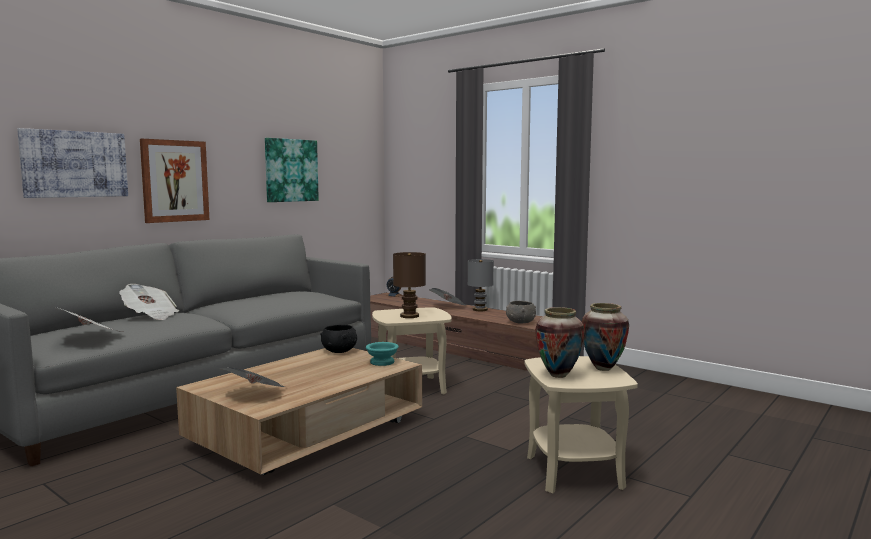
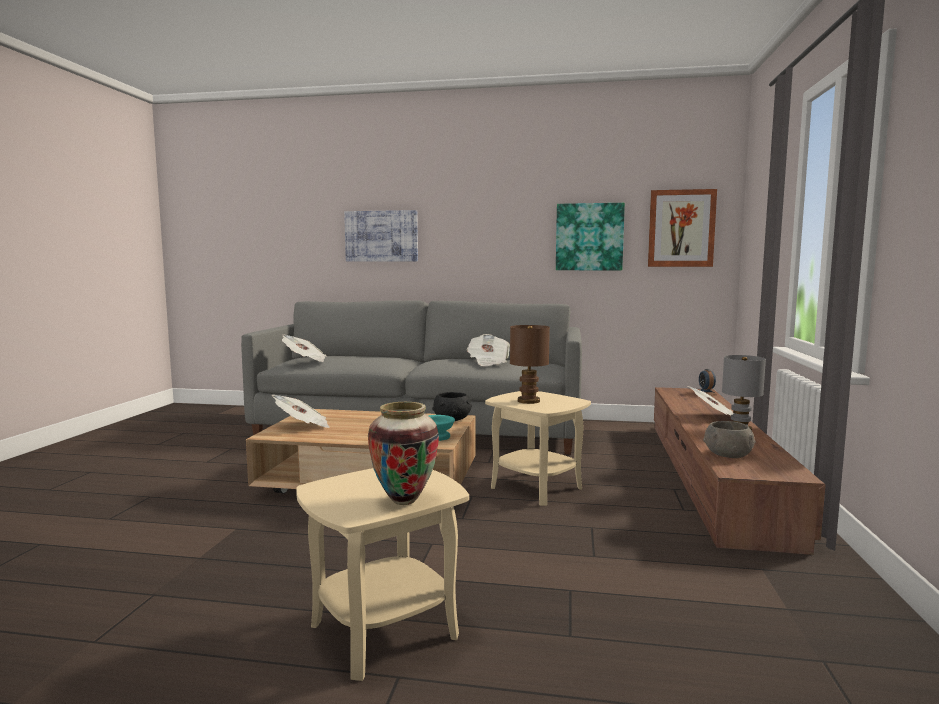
camera: 60 degrees right, 0 degrees up
(150, 316) = (369, 356): newspaper -> newspaper (488, 362)
(174, 181) = (460, 249): picture -> picture (681, 228)
(558, 375) = (347, 484): vase -> none

